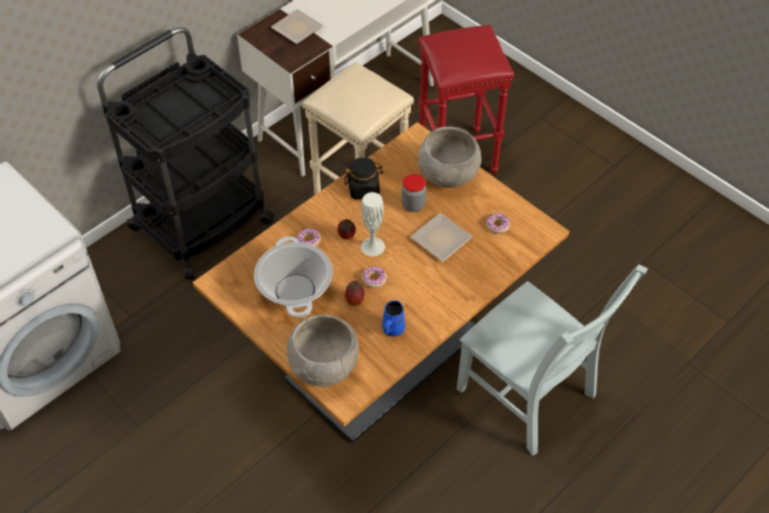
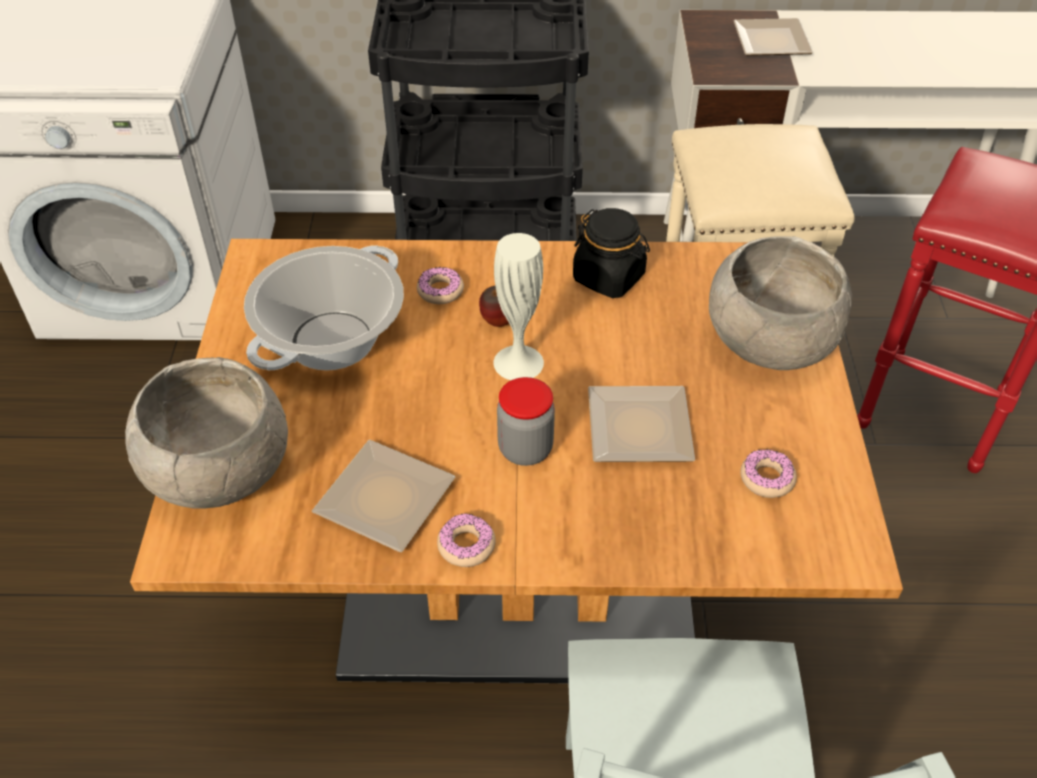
camera: 45 degrees right, 5 degrees down
(354, 300) = (390, 417): apple -> none
(374, 279) = (458, 409): donut -> donut (466, 545)
(392, 329) = (386, 503): blue mug -> plate
(413, 205) = (658, 348): jar -> jar (525, 449)

